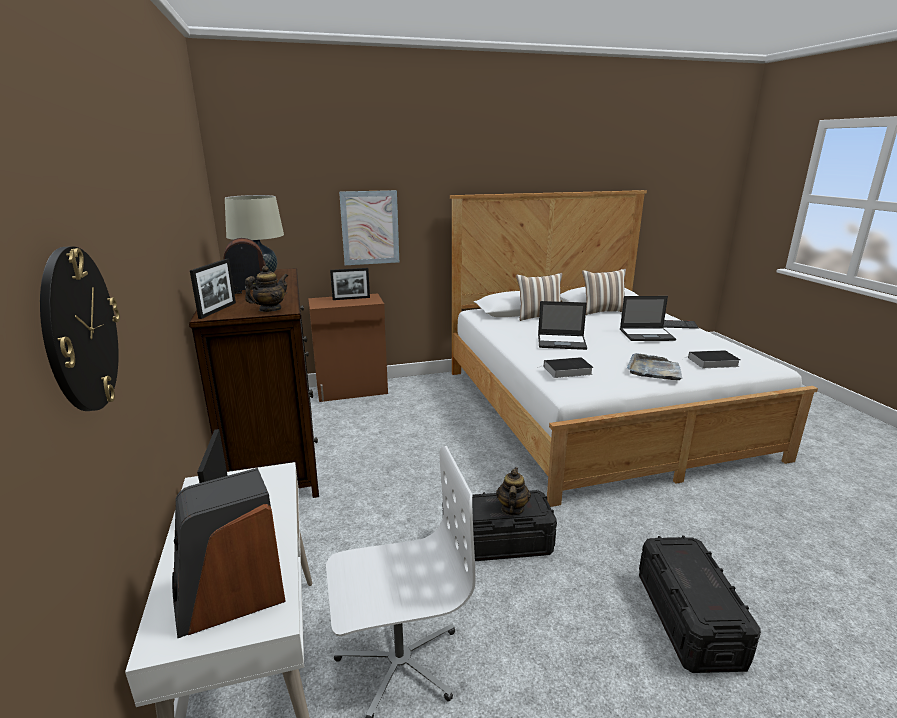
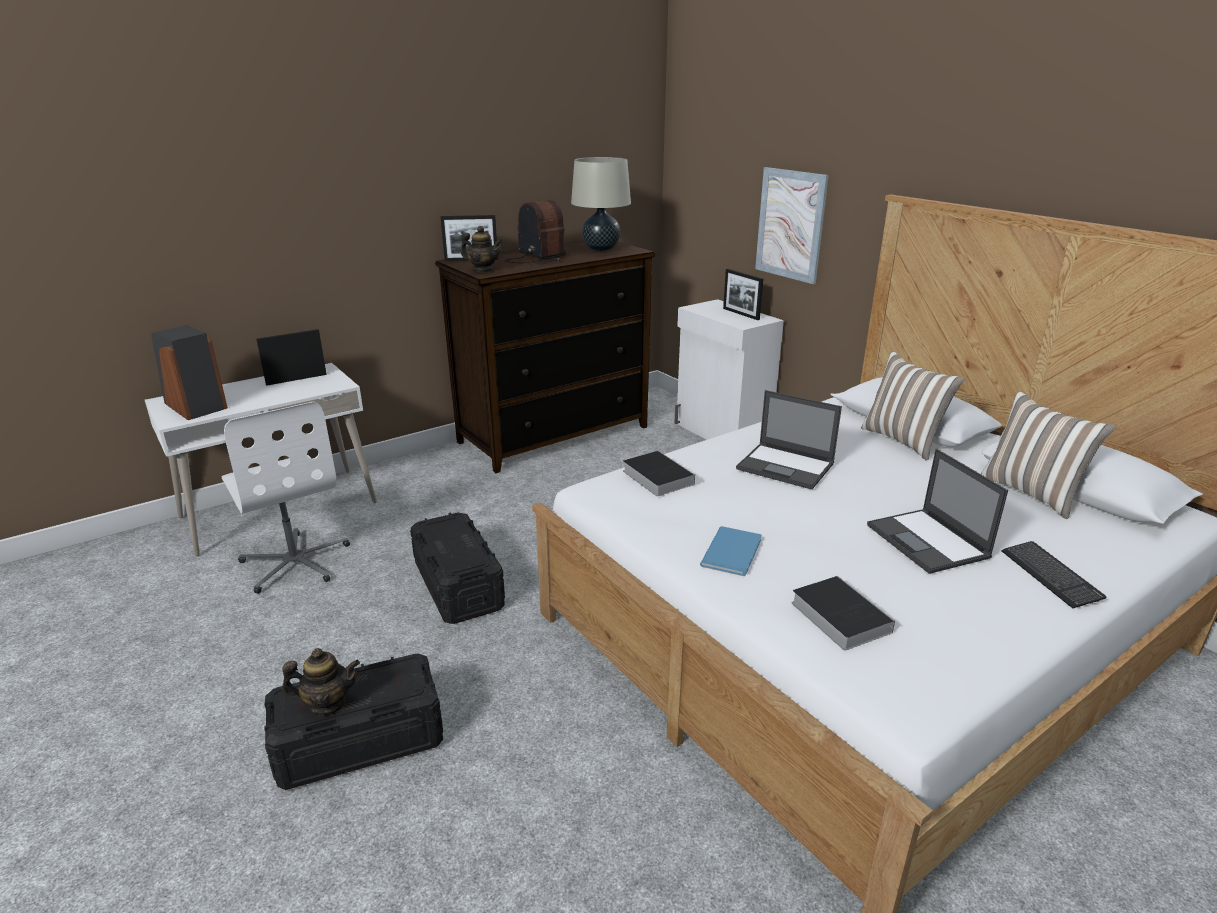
camera: 70 degrees right, 5 degrees up
(80, 330) = (179, 217): wall clock -> none
(352, 390) = (721, 433): brown cabinet -> white cabinet
(512, 509) = (451, 552): teapot -> teapot (327, 704)
(562, 342) = (786, 466): laptop -> laptop turned 45 degrees counterclockwise
(654, 370) = (734, 551): grey tray -> blue book

